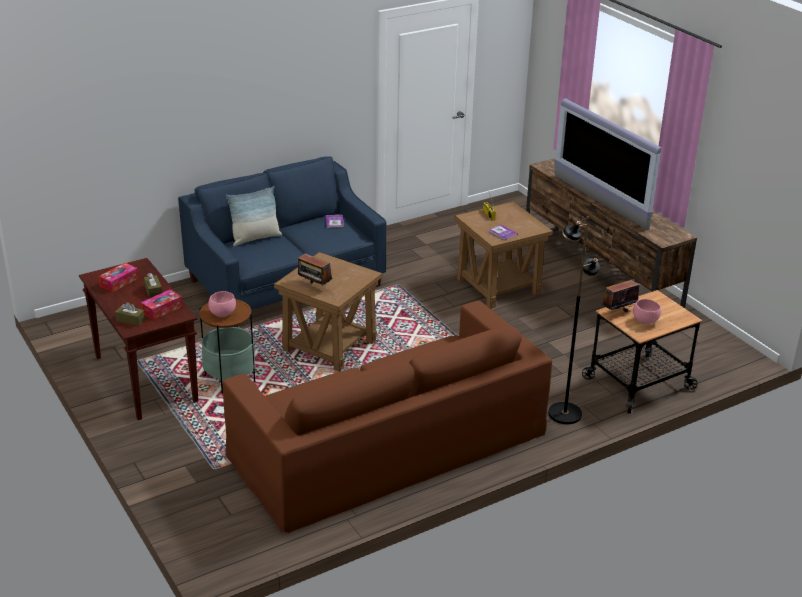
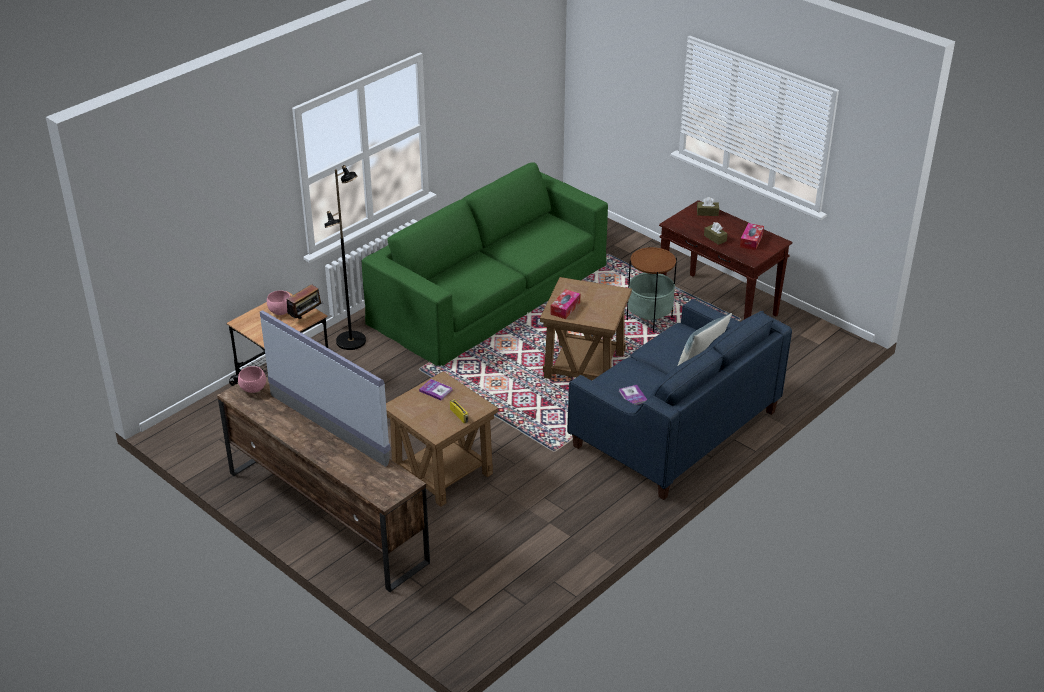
camera: 165 degrees right, 5 degrees up
(162, 309) = (692, 225): tissue box -> tissue box (565, 308)
(222, 314) = (654, 257): pink bowl -> pink bowl (254, 389)
(314, 286) = (593, 292): radio -> none
(388, 444) = (489, 292): brown sofa -> green sofa

